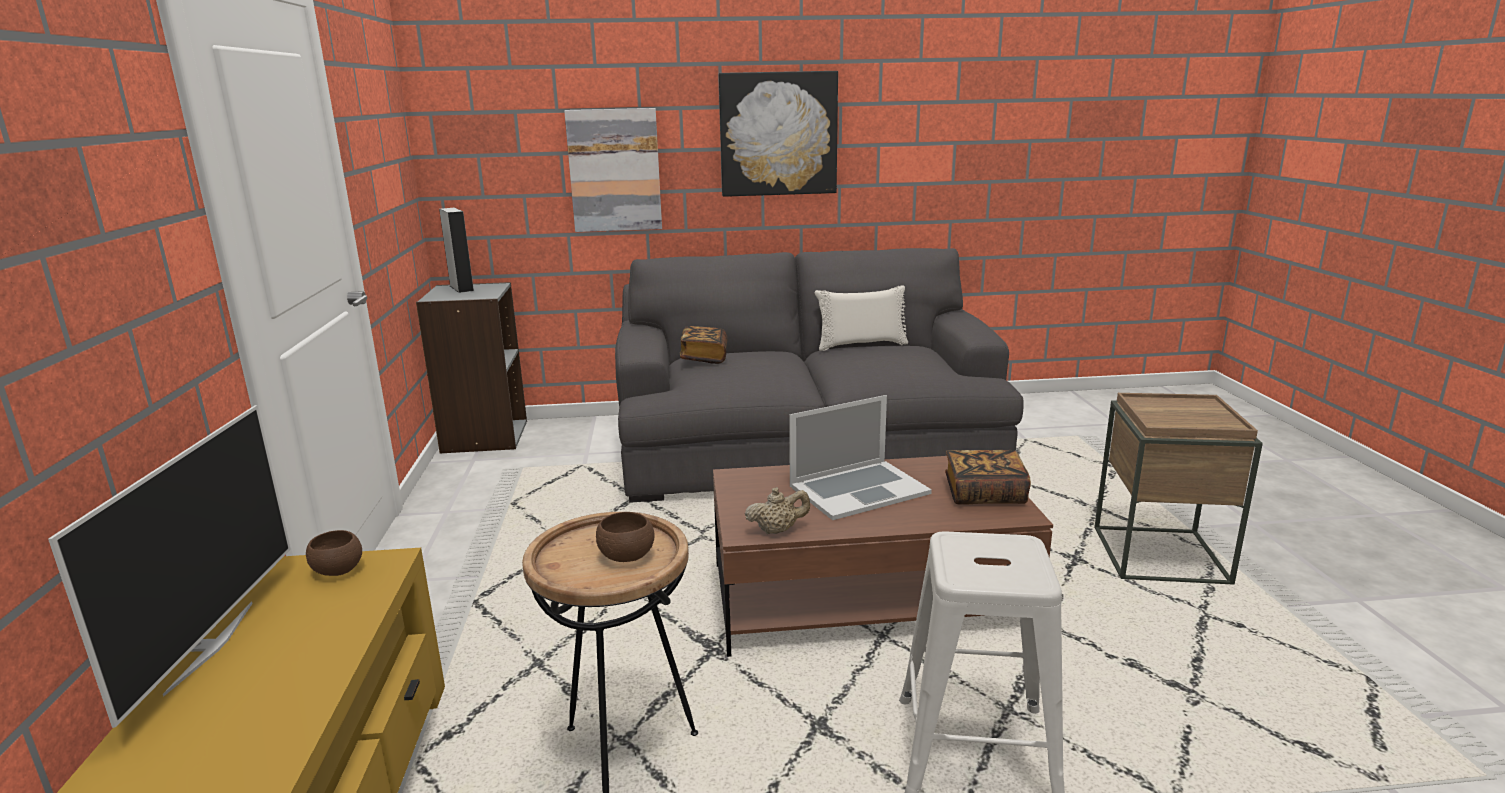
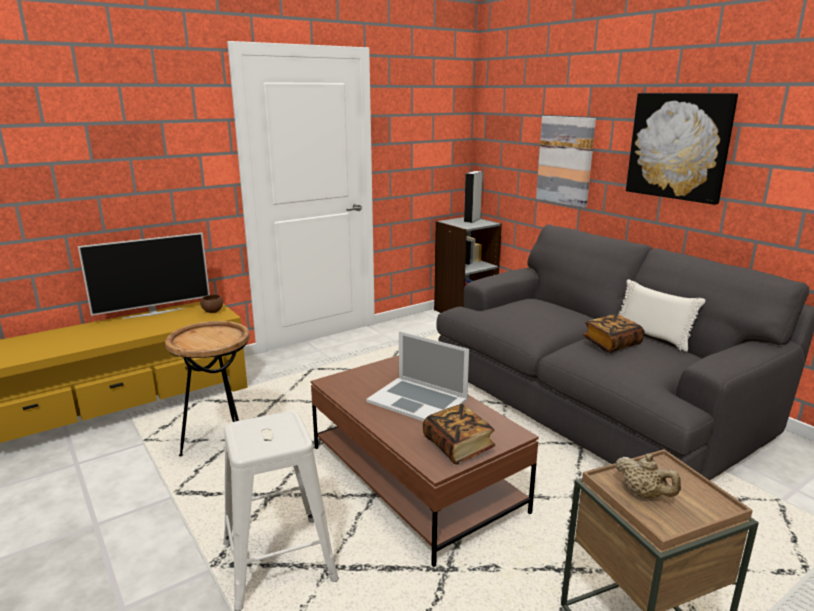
camera: 60 degrees right, 0 degrees up
(627, 557) = (207, 342): brown bowl -> none
(704, 357) = (531, 301): book -> book (611, 344)
(777, 530) = (340, 389): beige teapot -> beige teapot (644, 494)

